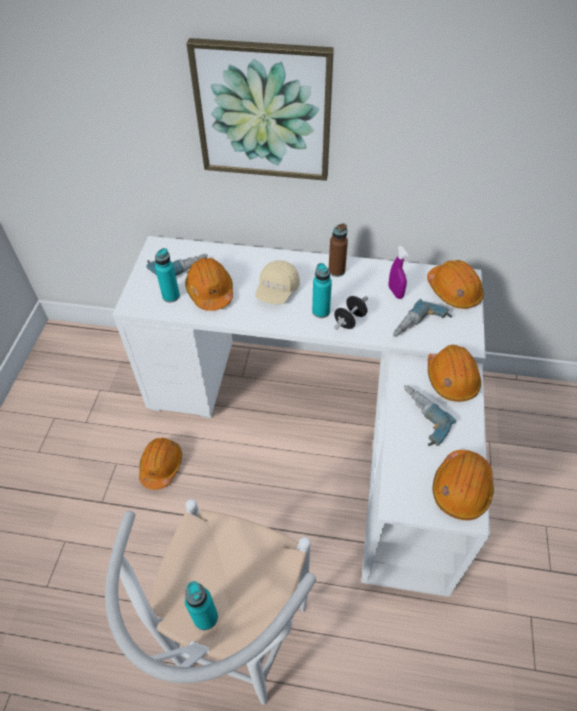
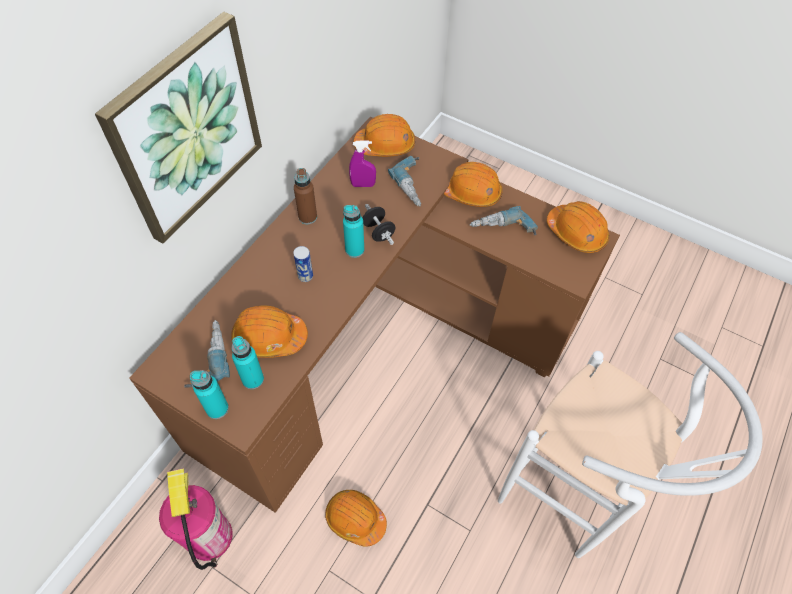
camera: 70 degrees left, 5 degrees up
(120, 378) = (209, 536): none -> fire extinguisher
(205, 617) = (639, 458): turquoise bottle -> turquoise bottle (217, 408)
(277, 291) = (305, 276): beige cap -> can
(326, 421) = (377, 341): white desk -> brown desk

